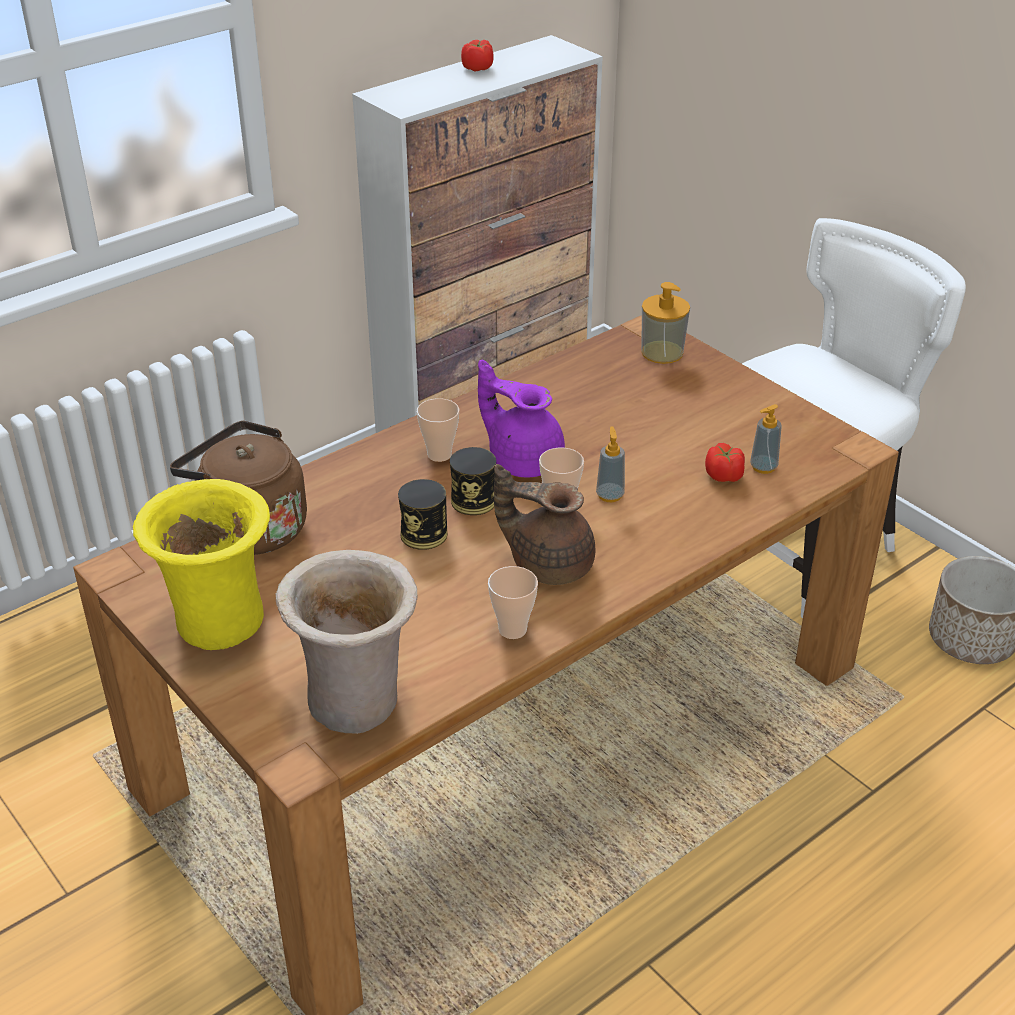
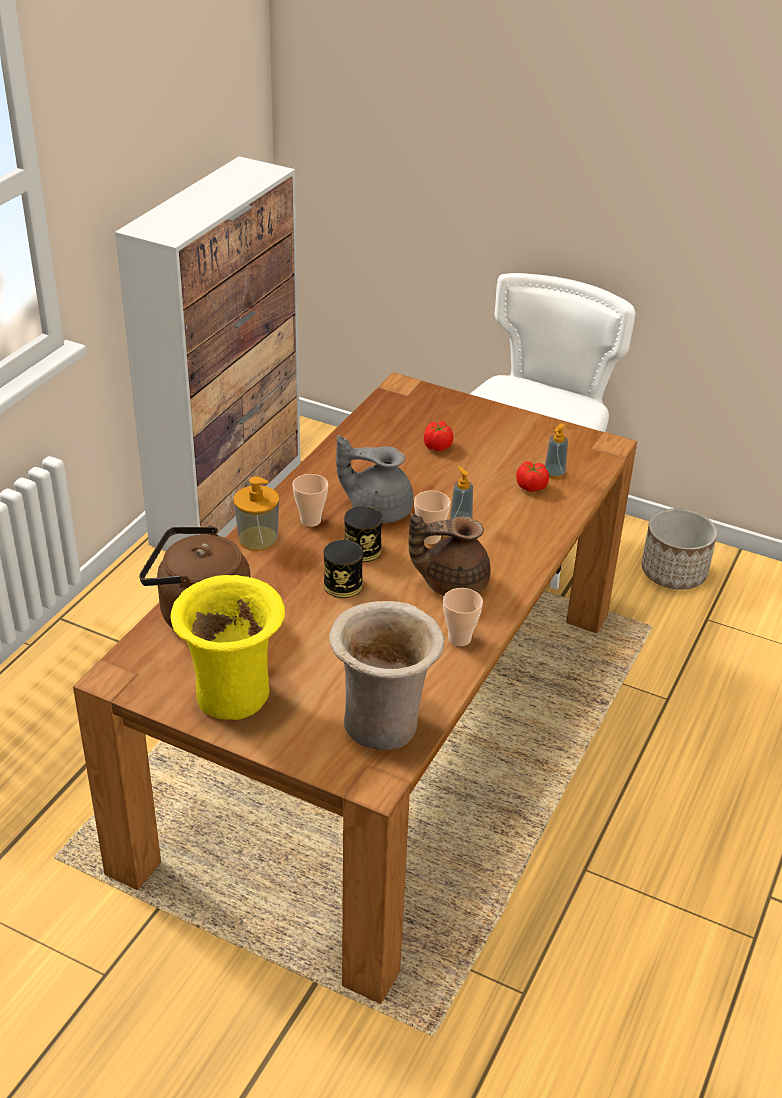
camera: 25 degrees left, 0 degrees up
(478, 68) = (203, 194): tomato -> tomato (437, 446)
(523, 459) = (378, 509): purple teapot -> grey teapot
(662, 352) = (424, 402): soap dispenser -> soap dispenser (258, 539)

